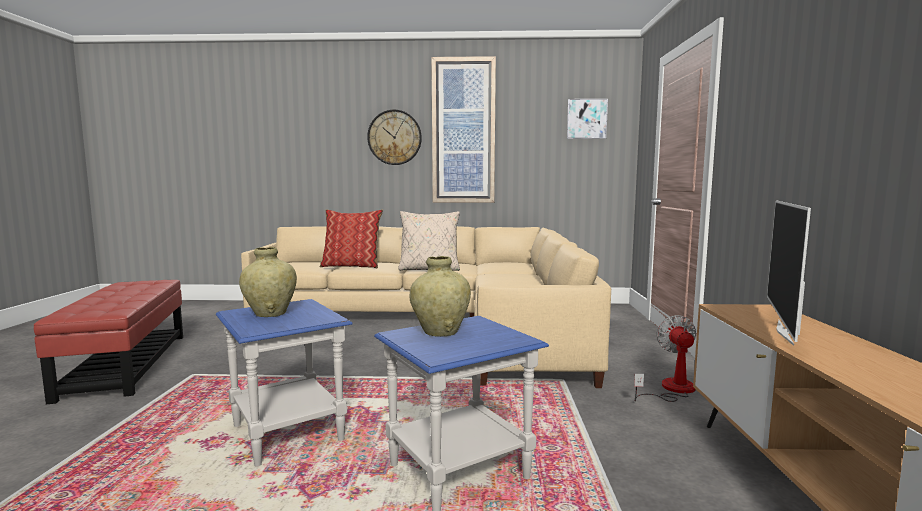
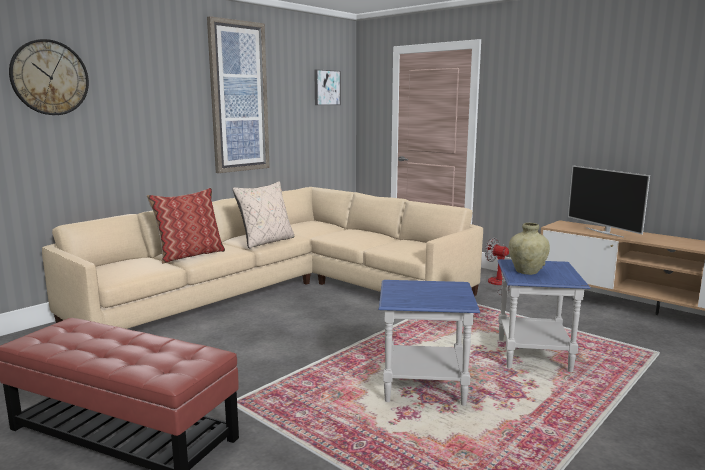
camera: 50 degrees left, 5 degrees up
(270, 313) = (418, 294): beige vase -> none
(394, 137) = (175, 103): wall clock -> wall clock (49, 77)

